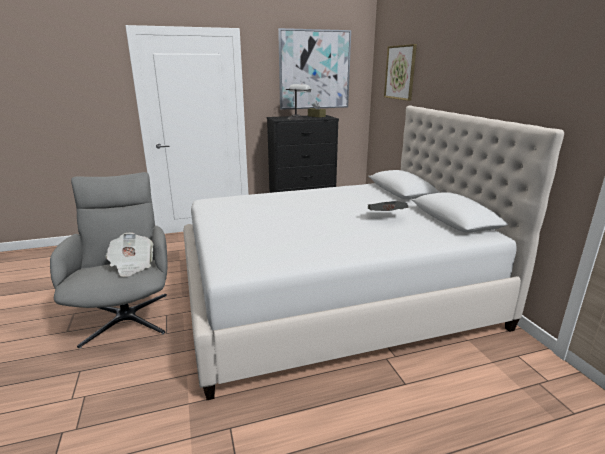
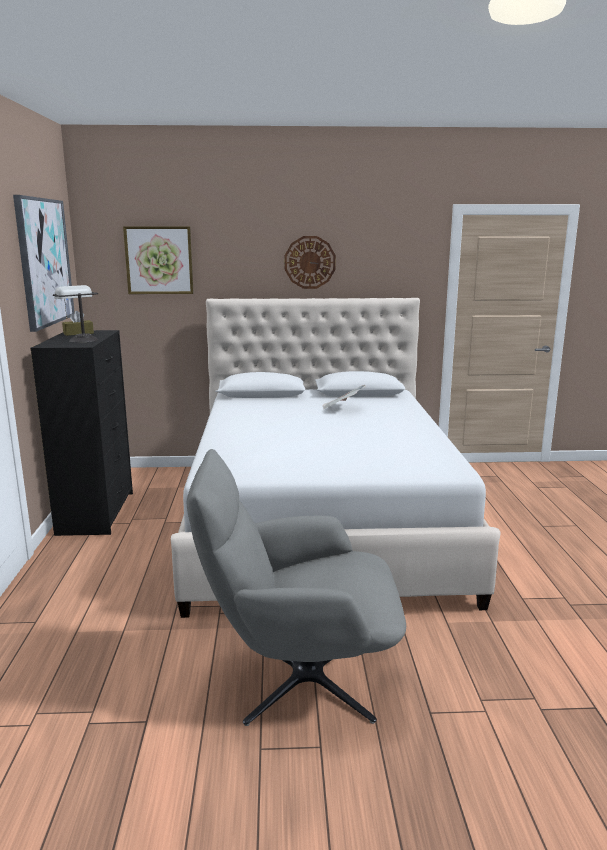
camera: 75 degrees left, 5 degrees down
(132, 265) = (337, 565): newspaper -> none
(480, 77) = (310, 262): none -> wall clock

